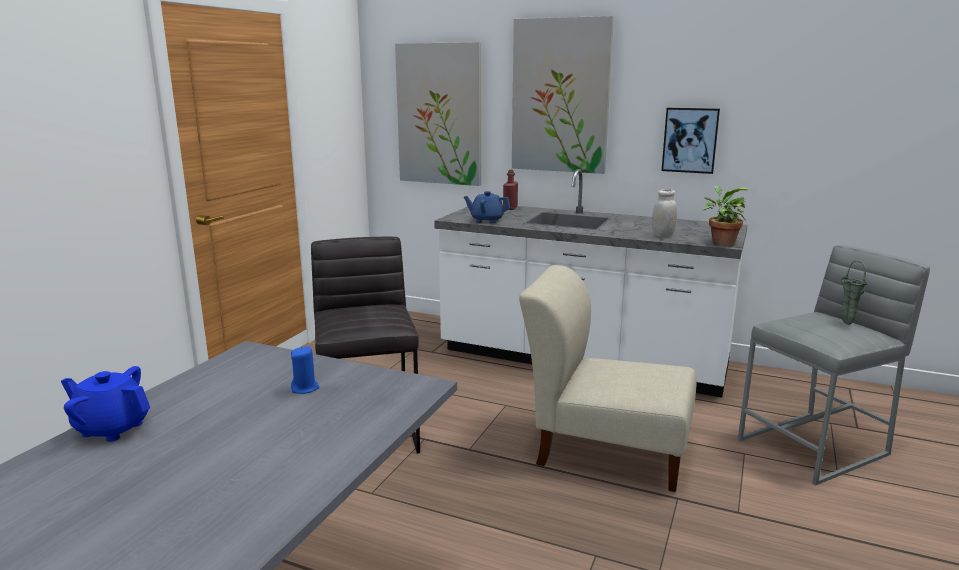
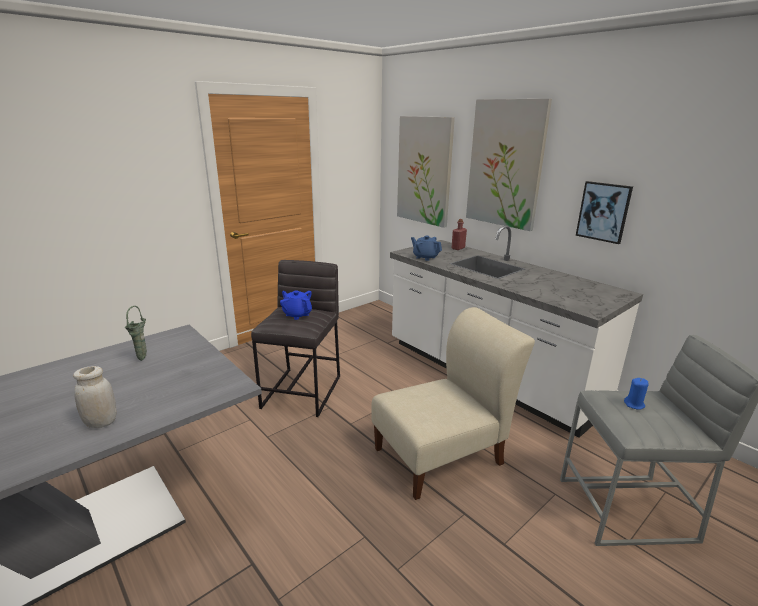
camera: 25 degrees right, 5 degrees up
(112, 428) = (58, 369): blue teapot -> blue teapot (297, 314)
(305, 388) = (174, 368): blue candle -> blue candle (634, 404)
(605, 450) = (443, 454): beige chair -> beige chair turned 105 degrees clockwise
(663, 235) = (545, 293): white jar -> white jar (101, 422)
(720, 243) = (588, 310): potted plant -> none
(845, 322) = (669, 411): green vase -> green vase (143, 358)

